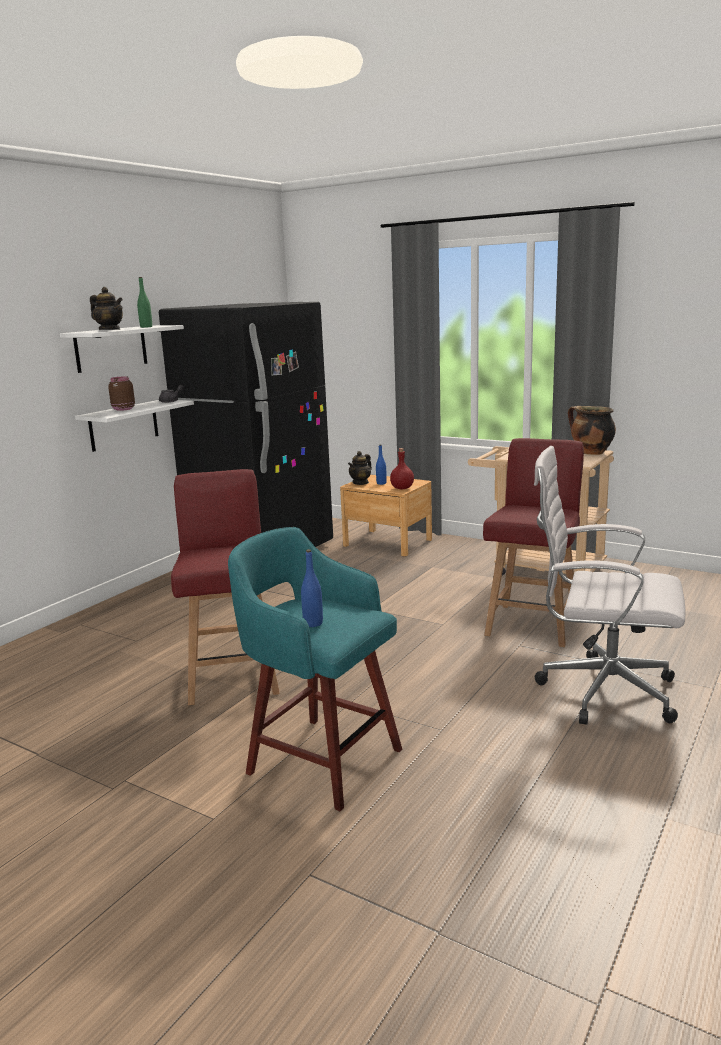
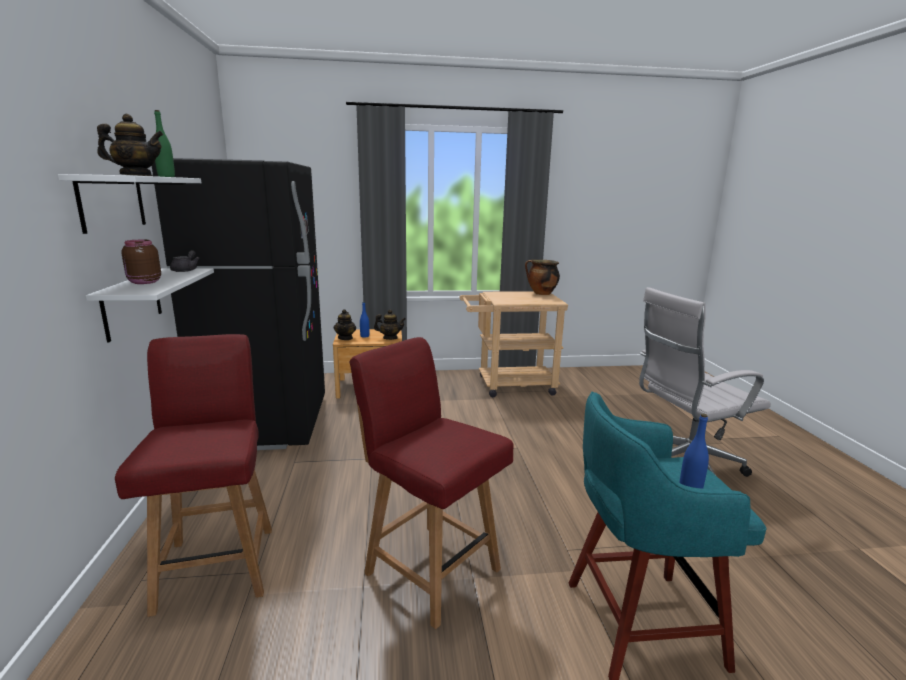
camera: 40 degrees left, 0 degrees up
(402, 488) = (390, 338): red bottle -> teapot
(533, 624) = (570, 428): red chair -> red chair (218, 565)

